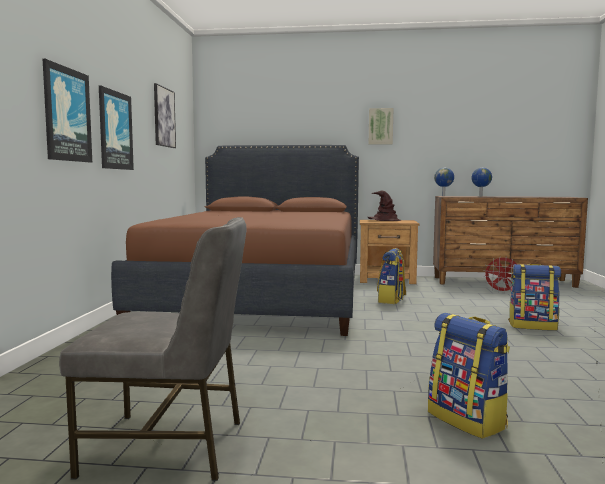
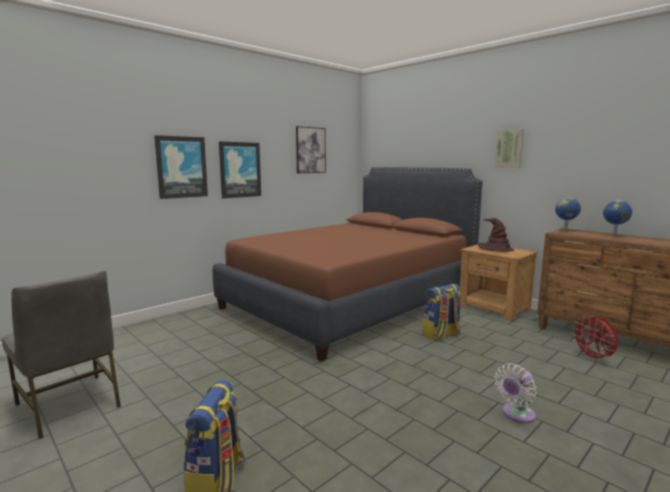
camera: 40 degrees right, 5 degrees up
(533, 326) = (516, 415): backpack -> white fan

